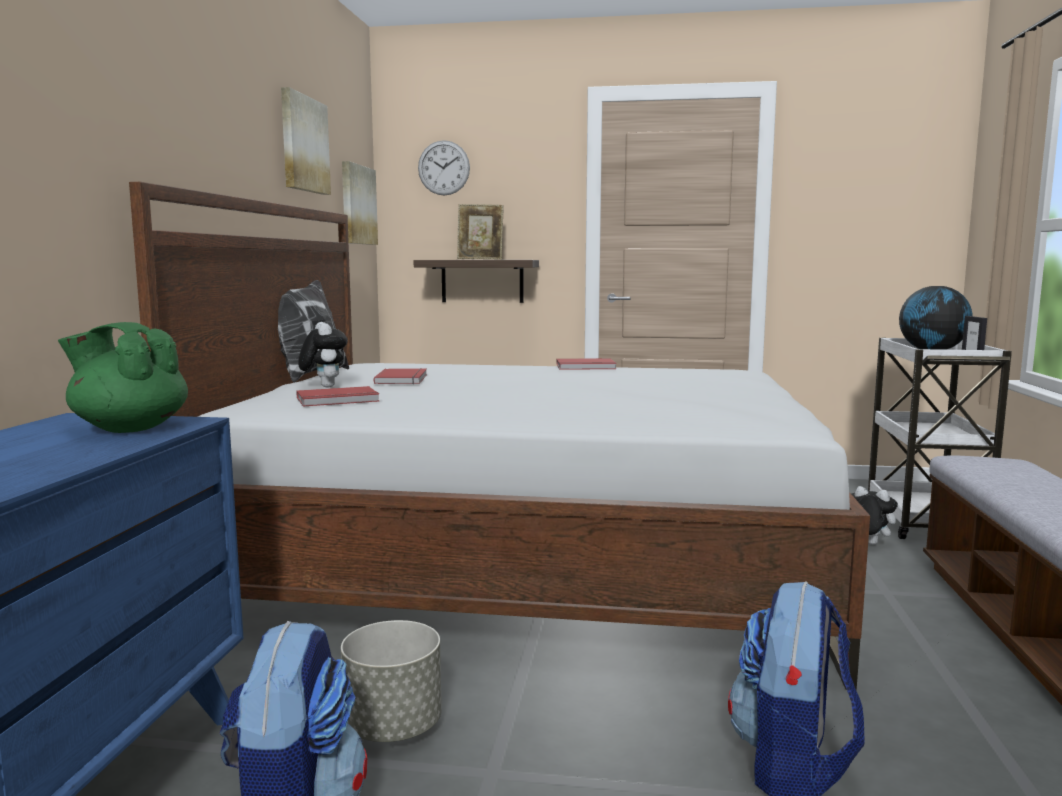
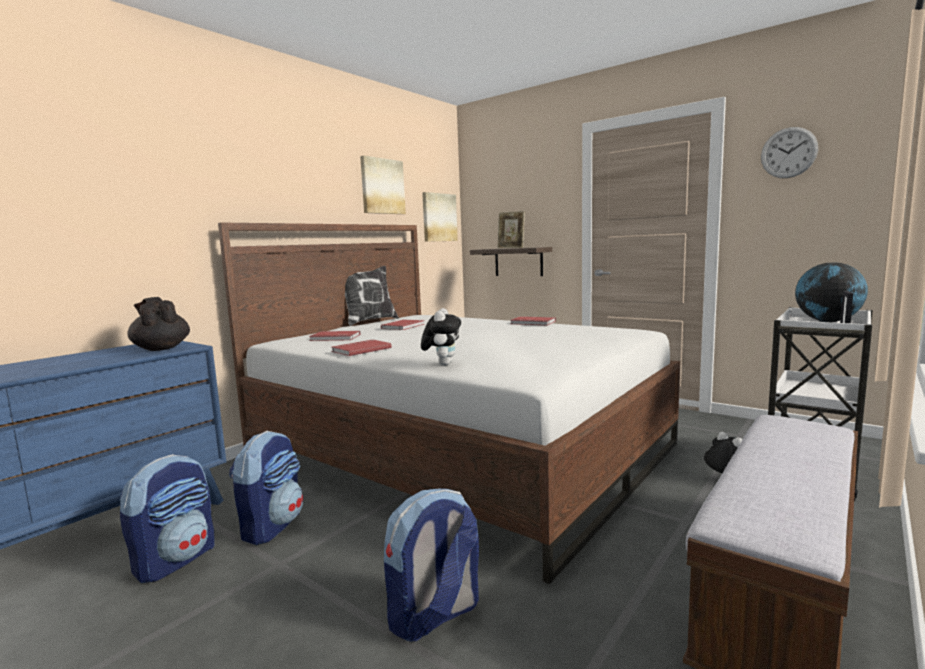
camera: 30 degrees right, 0 degrees up
(129, 428) = (161, 348): green teapot -> black teapot
(324, 386) = (354, 329): plush toy -> plush toy (442, 364)
(392, 727) = (272, 526): grey planter -> backpack
(444, 168) = (496, 189): wall clock -> wall clock (788, 152)
(446, 412) = (360, 350): none -> red book

